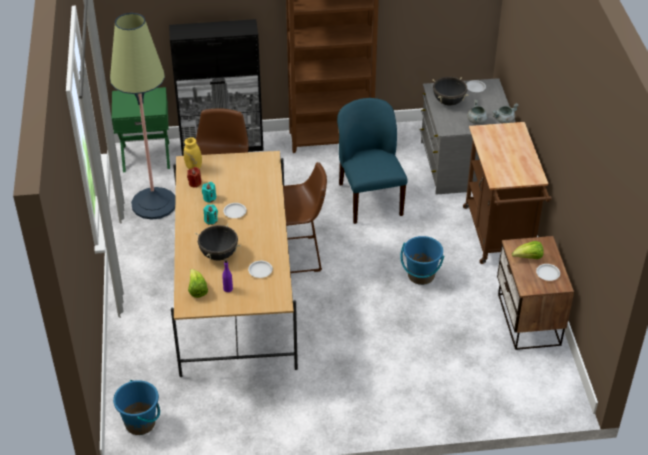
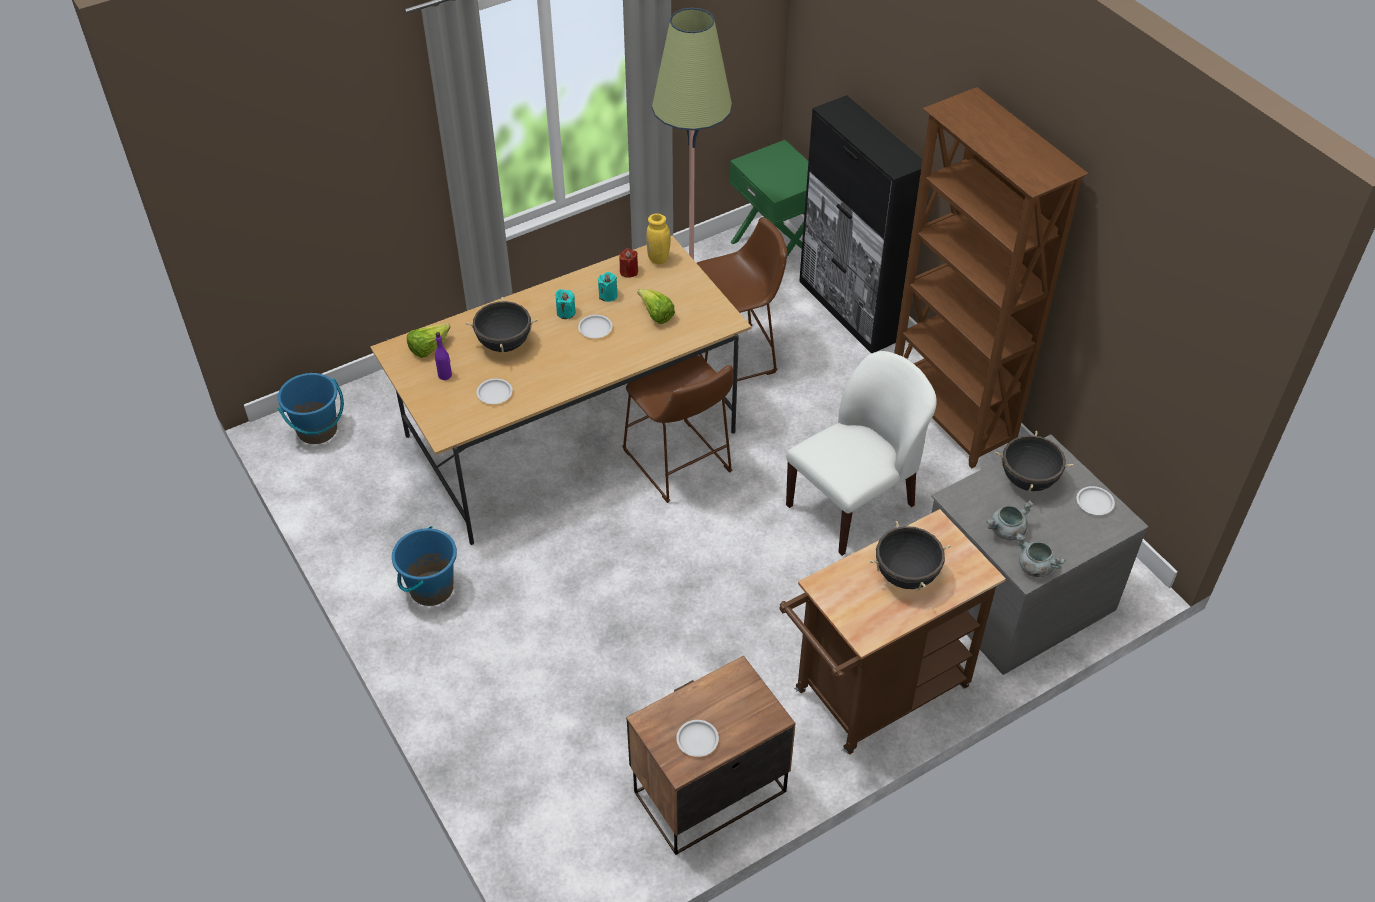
camera: 65 degrees right, 5 degrees up
(369, 198) = (853, 504): blue chair -> white chair
(421, 275) = (726, 621): blue bucket -> blue bucket (431, 588)
(506, 151) = (906, 575): none -> black cooking pot
(528, 258) = (720, 703): lettuce -> lettuce (656, 315)

